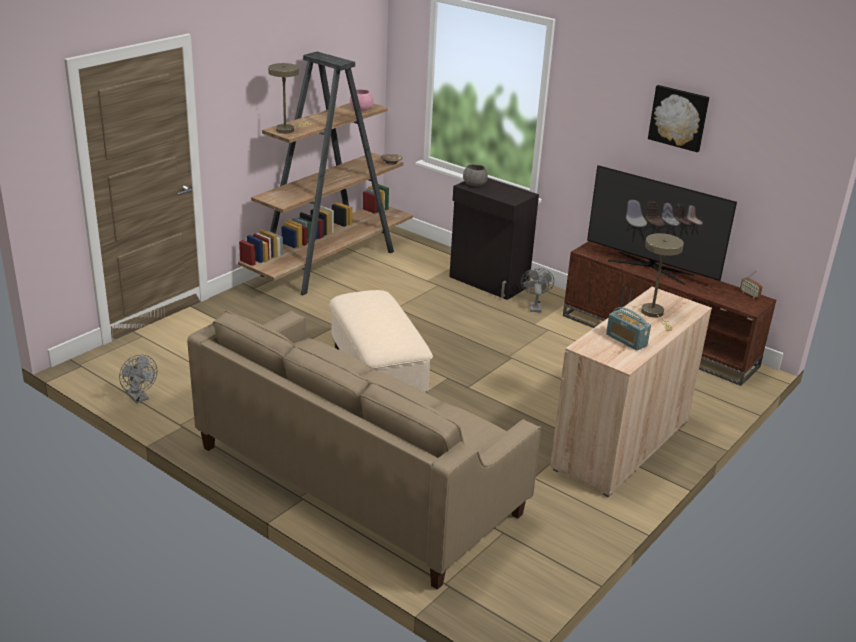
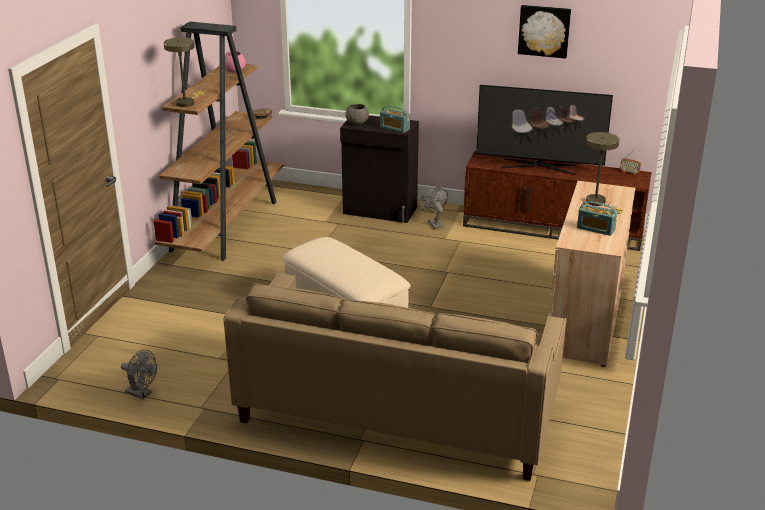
camera: 20 degrees left, 0 degrees up
(507, 197) = (394, 128): none -> radio

